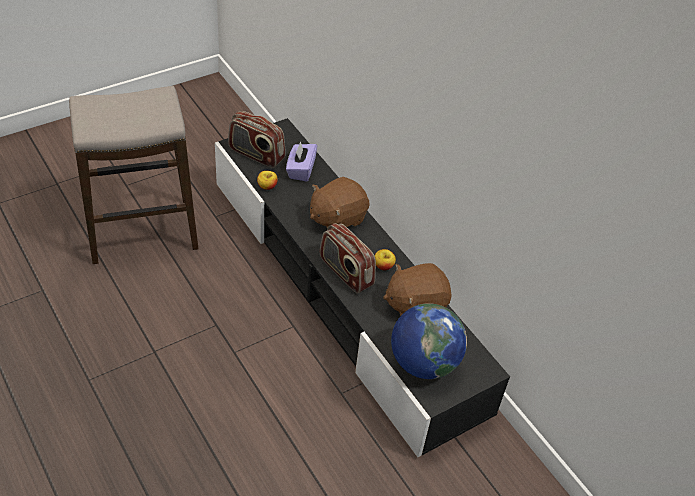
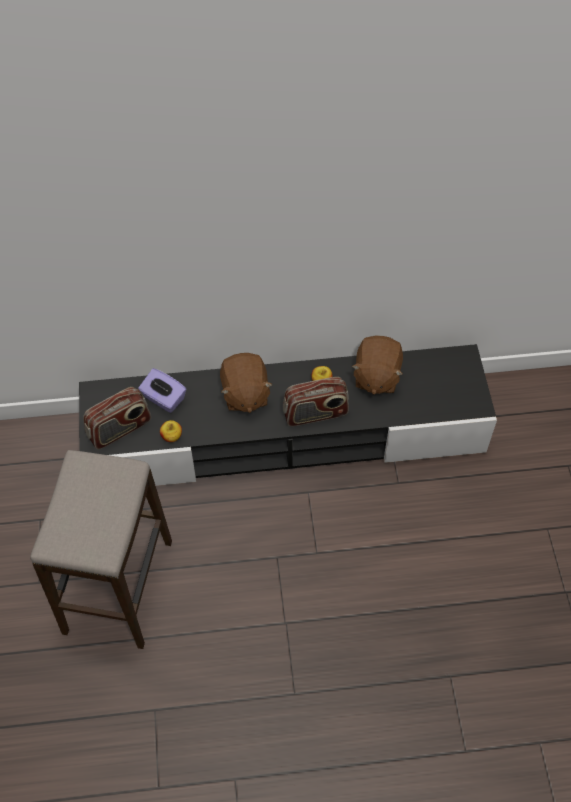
camera: 60 degrees left, 10 degrees up
(423, 363) = (440, 397): globe -> none

